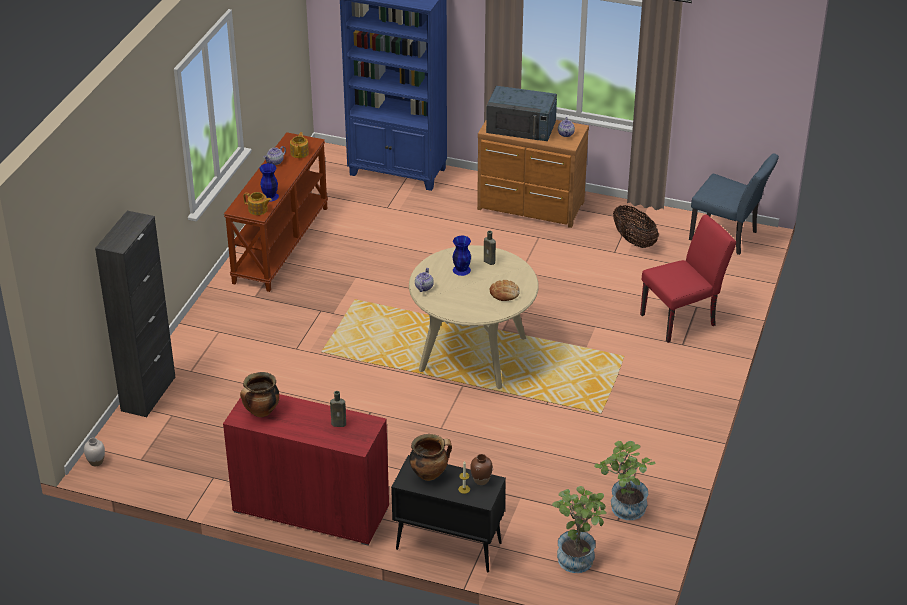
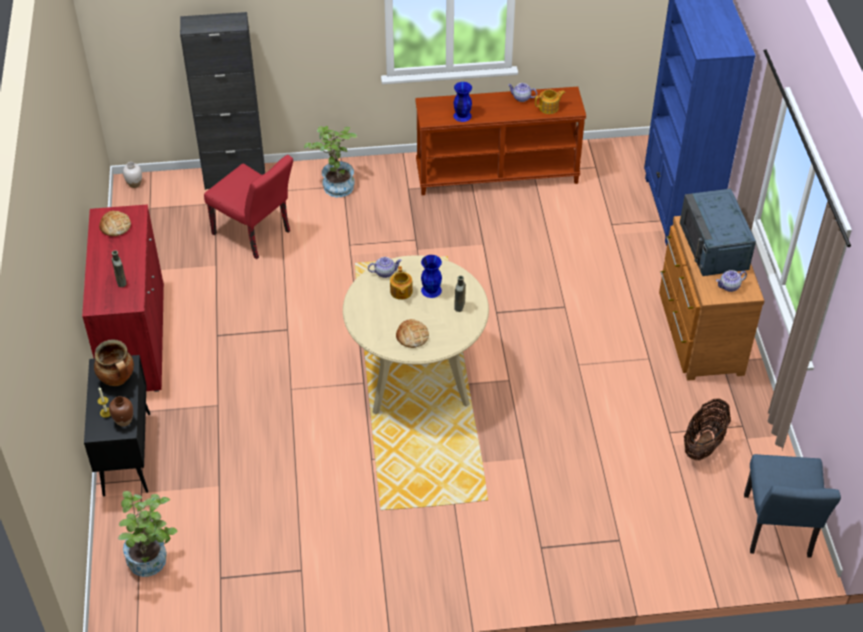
camera: 65 degrees right, 10 degrees up
(258, 210) = (435, 116): teapot -> teapot (401, 292)
(261, 412) = (115, 226): cooking pot -> bread
(623, 509) = (238, 577): potted plant -> potted plant (335, 184)
(683, 319) = (588, 534): red chair -> red chair (256, 235)

